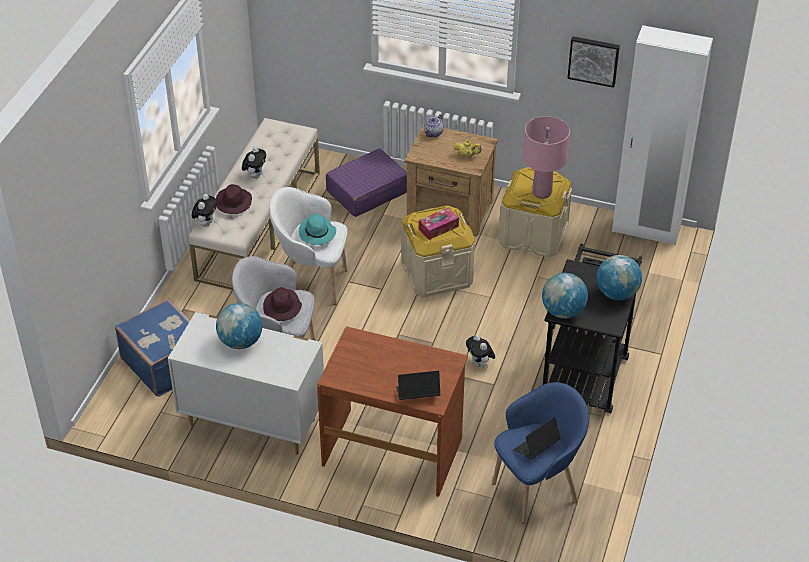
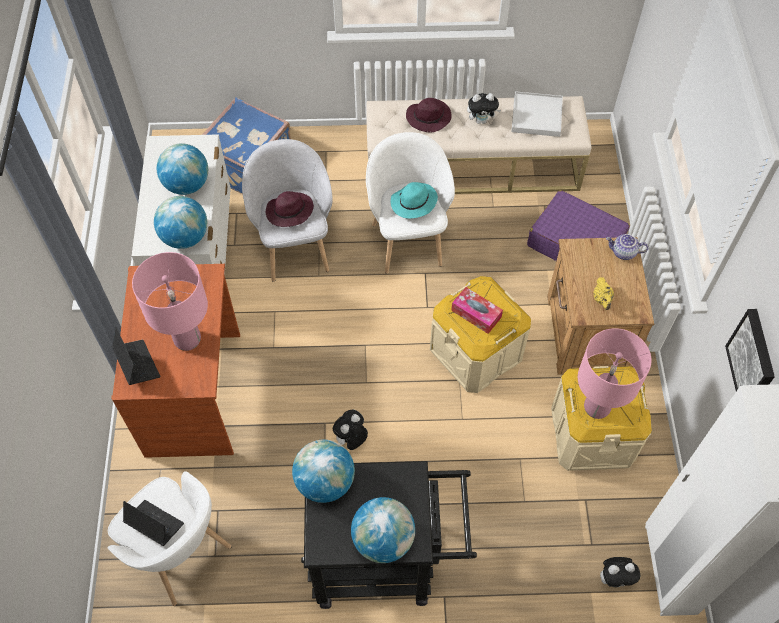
camera: 70 degrees right, 15 degrees up
(206, 223) = (387, 106): plush toy -> plush toy (615, 579)
(271, 145) = (536, 116): none -> white tray
(297, 353) = (185, 237): none -> globe
(409, 361) = (187, 340): none -> pink table lamp
(537, 489) = (181, 555): blue armchair -> white armchair

